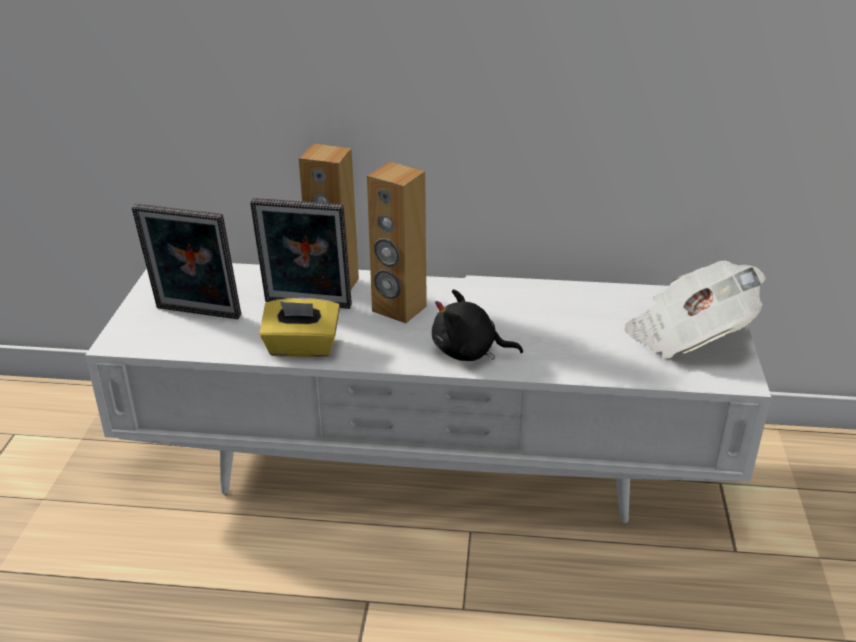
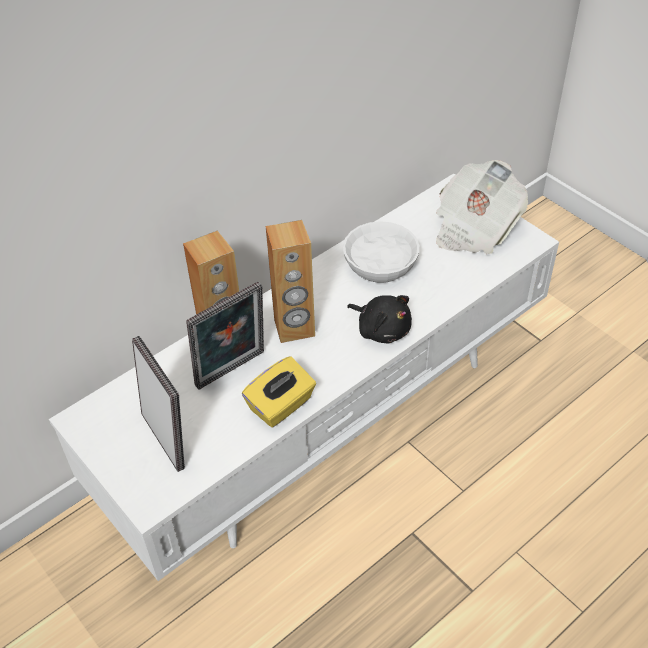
camera: 45 degrees left, 15 degrees up
(196, 314) = (167, 438): picture frame -> picture frame turned 90 degrees counterclockwise
(469, 352) = (382, 329): black plush toy -> black plush toy turned 105 degrees counterclockwise
(546, 310) = (379, 263): none -> white bowl

